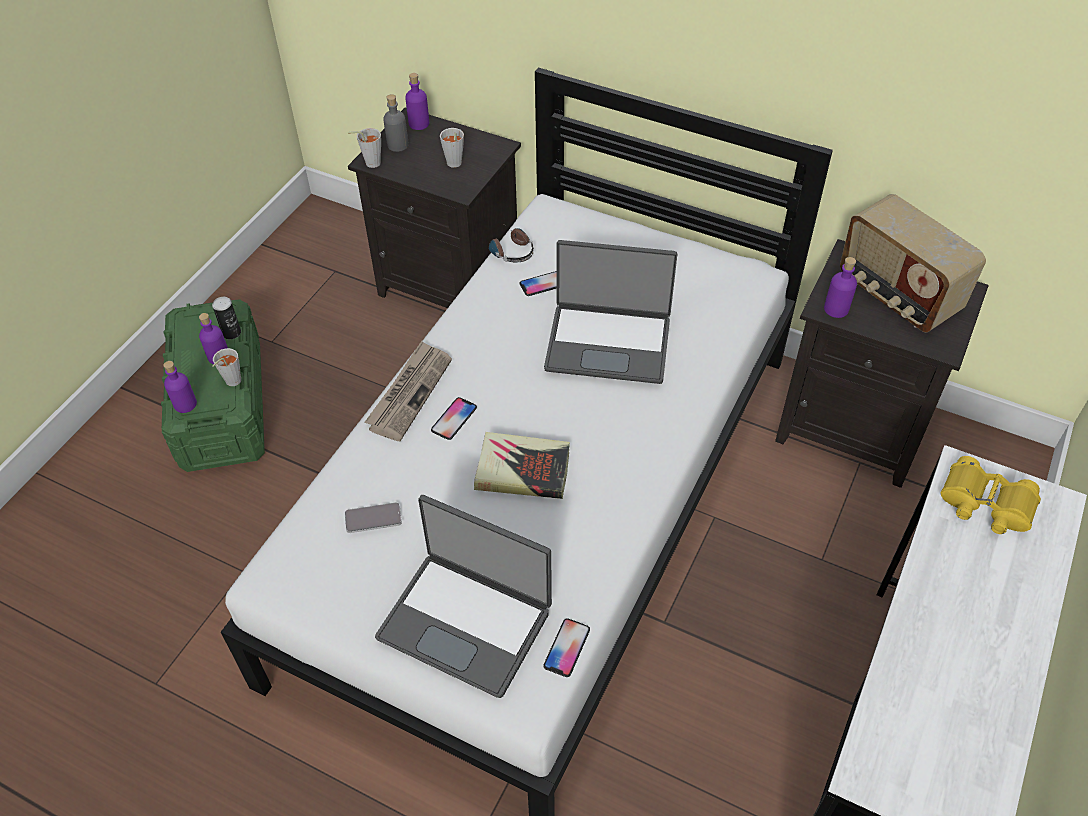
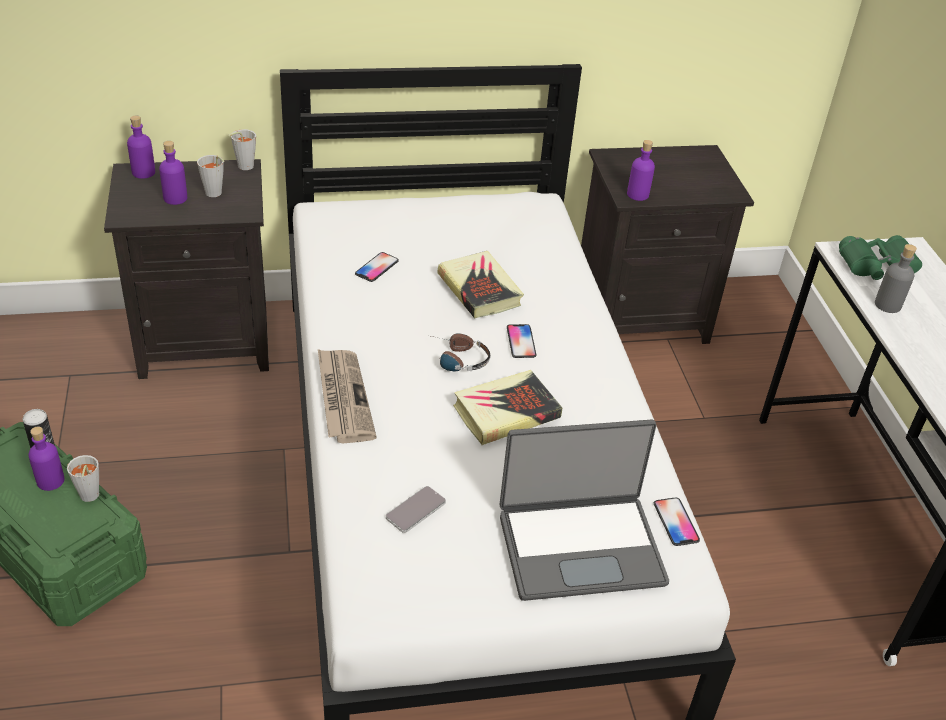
camera: 40 degrees left, 10 degrees down
(185, 404) = (54, 539): purple bottle -> purple bottle (175, 198)
(369, 163) = (126, 219): grey cup -> grey cup (242, 167)
(398, 145) = (140, 195): grey bottle -> grey bottle (887, 305)
(454, 419) = (406, 400): phone -> phone (521, 342)
(508, 249) = (317, 252): headphones -> headphones (455, 359)
(608, 343) = (479, 289): laptop -> book
(896, 295) = (668, 171): radio -> none
(985, 505) = (877, 267): yellow binoculars -> green binoculars

